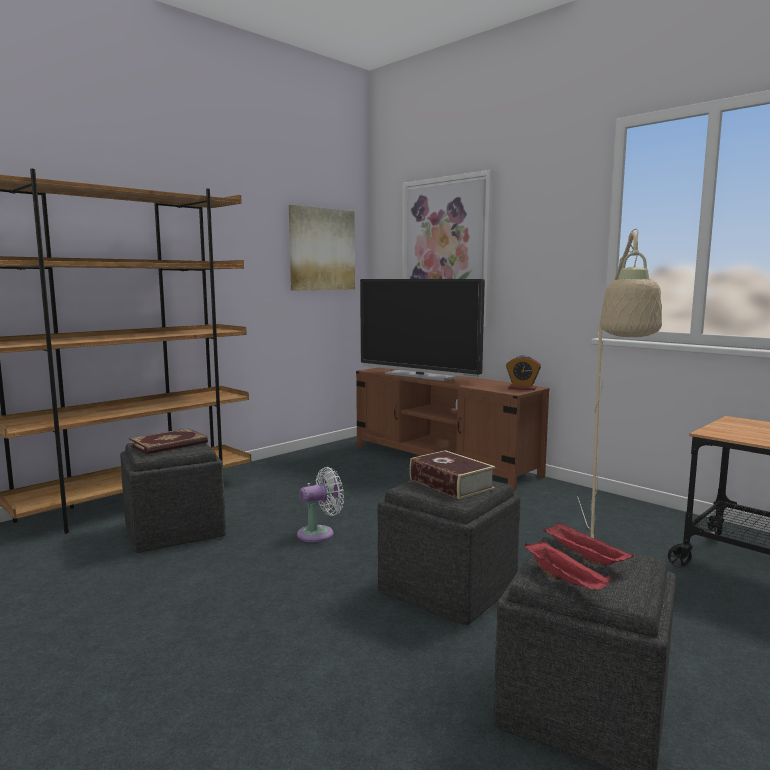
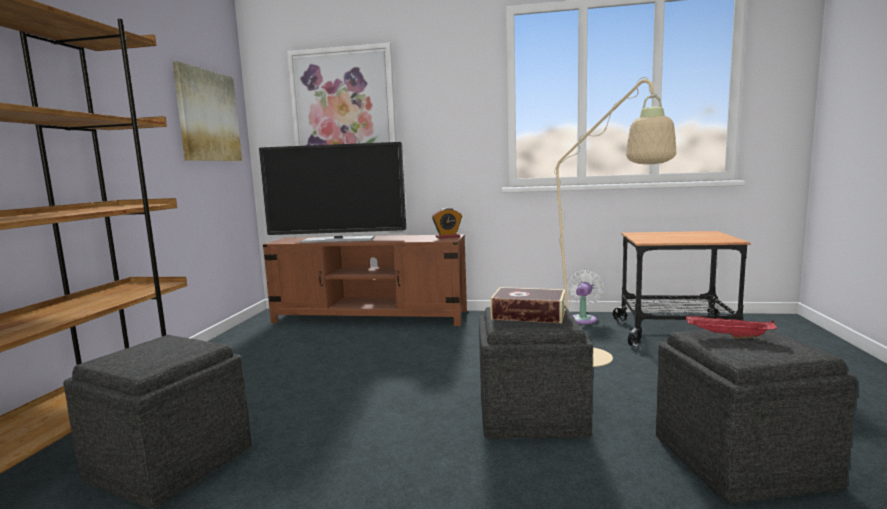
camera: 35 degrees left, 0 degrees up
(169, 445) = (153, 352): book -> none
(319, 533) = (352, 408): white fan -> white fan (584, 319)
(565, 581) = (760, 354): red tray -> none

